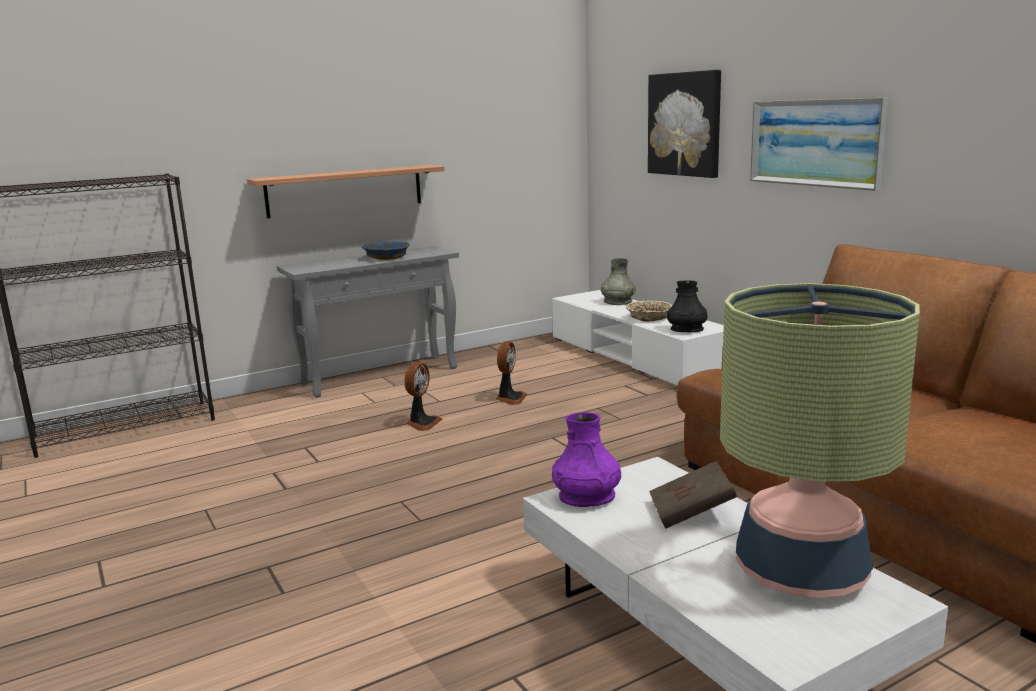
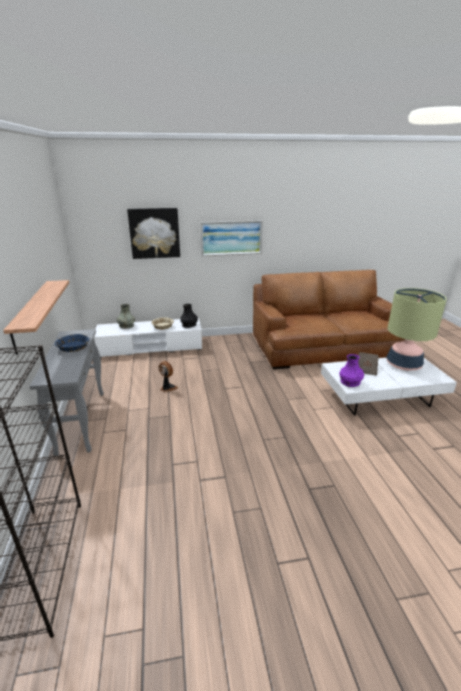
camera: 70 degrees left, 10 degrees up
(422, 423) = (175, 418): fan -> none

